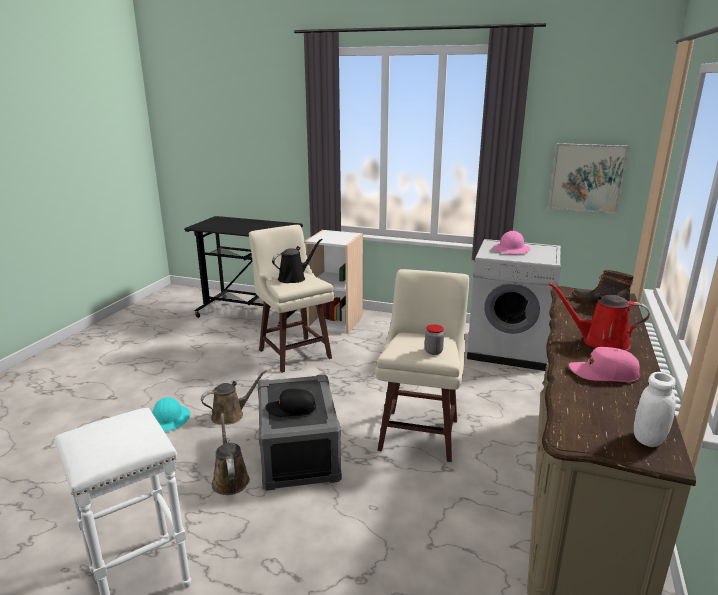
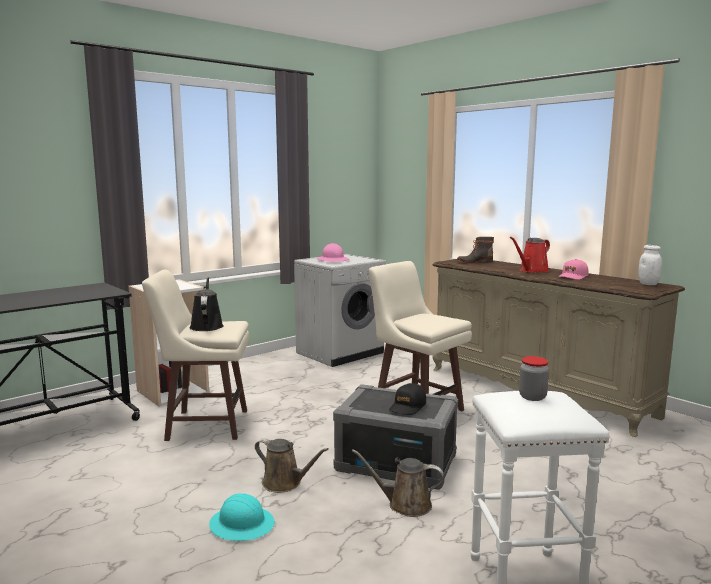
camera: 60 degrees left, 10 degrees down
(231, 415) = (285, 483): brown watering can -> brown watering can turned 120 degrees clockwise
(433, 351) = (444, 319): jar -> jar (532, 397)
(587, 178) = (343, 198): picture -> none

